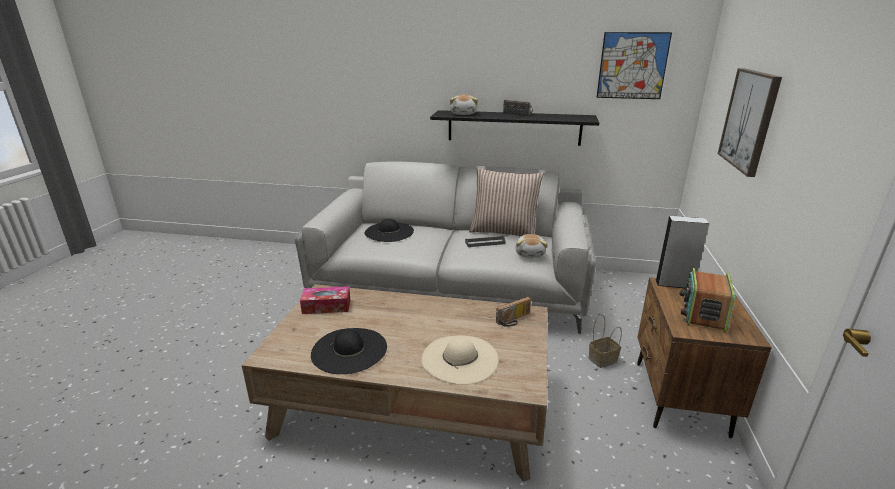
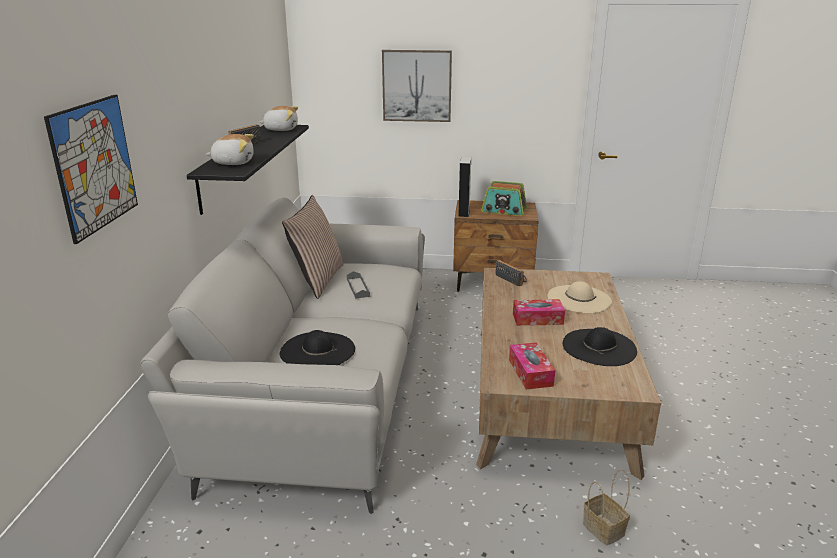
camera: 95 degrees left, 0 degrees up
(417, 323) = (537, 319): none -> tissue box
(530, 254) = (381, 268): plush toy -> plush toy (281, 129)
(603, 359) = (454, 303): basket -> basket (602, 529)
(632, 66) = (269, 63): picture -> picture (95, 165)

